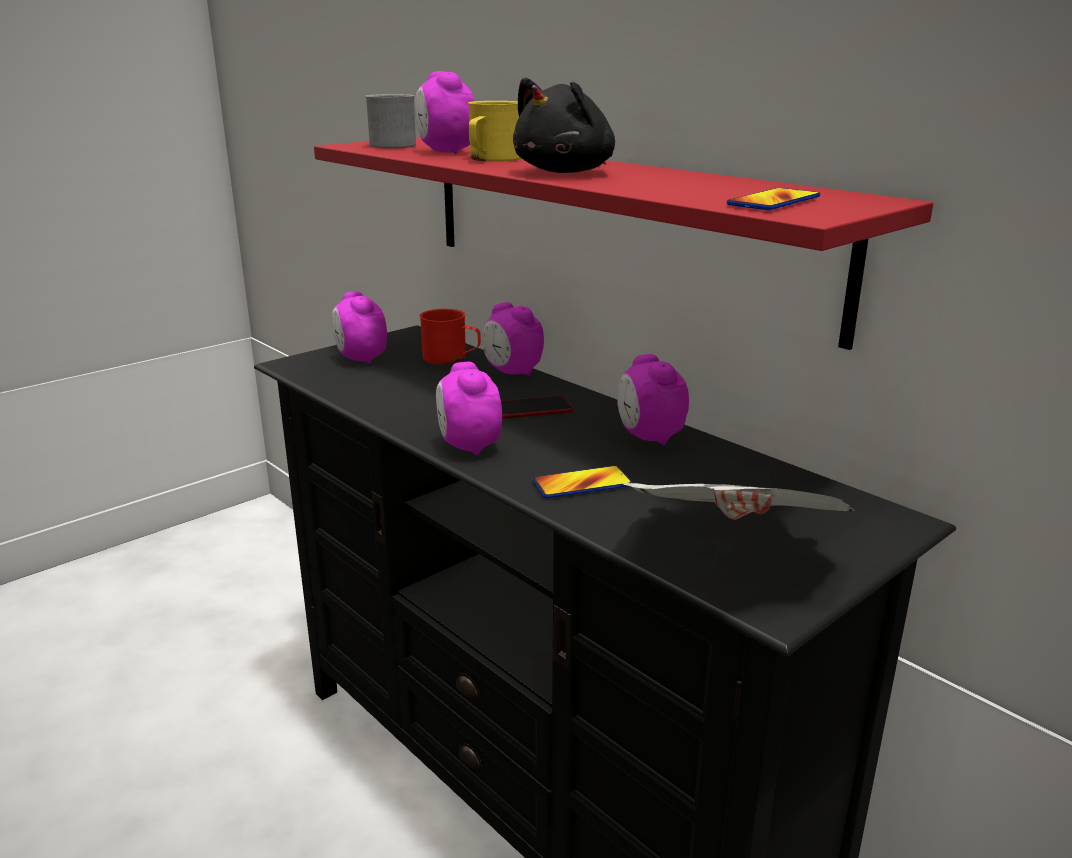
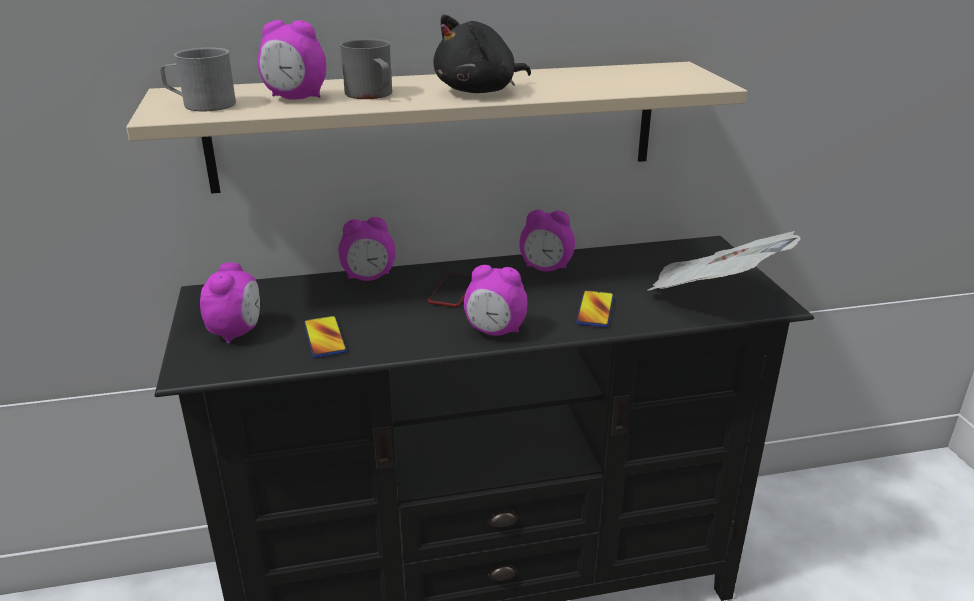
camera: 60 degrees left, 5 degrees up
(361, 359) = (237, 332): alarm clock -> alarm clock turned 90 degrees counterclockwise
(451, 358) = (300, 292): red mug -> none
(491, 159) = (372, 95): yellow mug -> grey mug
(567, 172) = (480, 91): black plush toy -> black plush toy turned 75 degrees clockwise
(612, 225) = (437, 126): red shelf -> beige shelf
(774, 202) = (664, 81): phone -> phone (325, 338)

